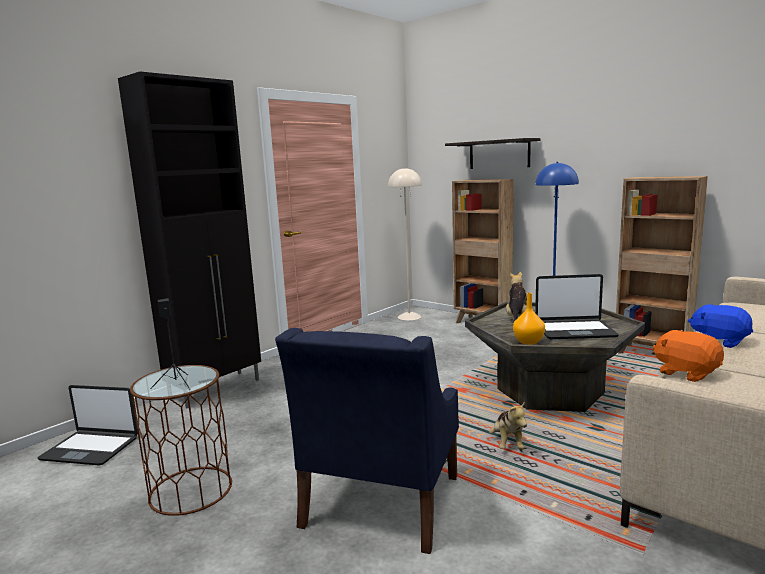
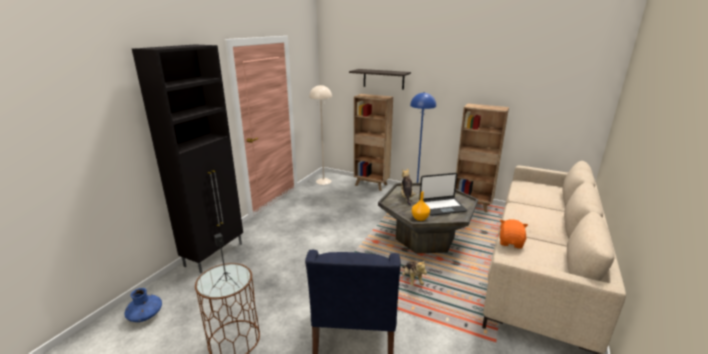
camera: 15 degrees left, 10 degrees up
(91, 448) = (145, 315): laptop -> blue vase
(686, 373) = (511, 242): orange plush toy -> orange plush toy turned 75 degrees clockwise
(719, 341) = (520, 216): blue plush toy -> none

